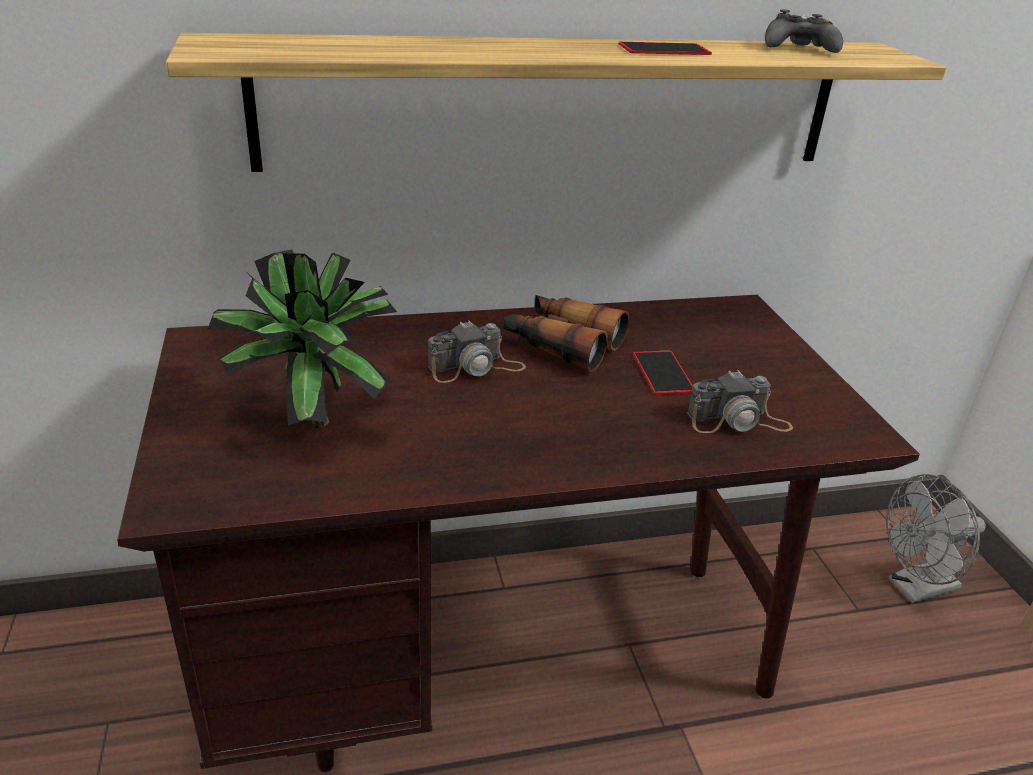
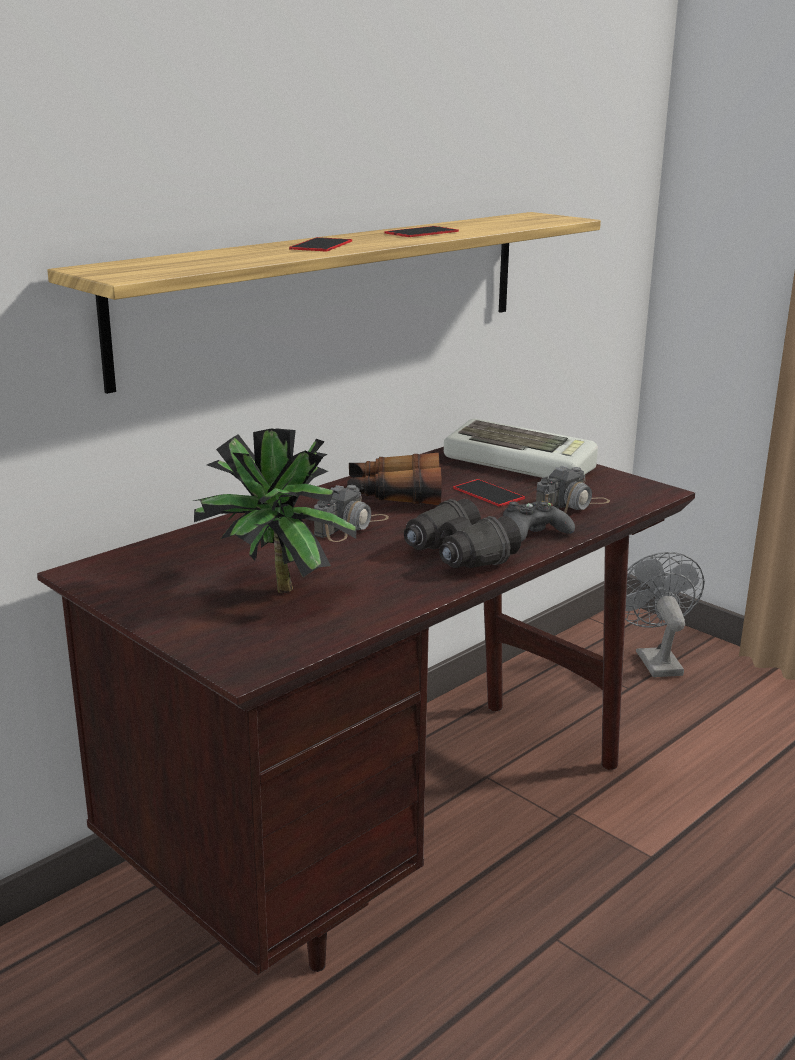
camera: 30 degrees left, 10 degrees down
(506, 48) = (321, 245): none -> phone
(533, 444) = (458, 555): none -> black binoculars
(747, 344) = (521, 463): none -> keyboard
(798, 48) = (497, 221): black game controller -> black game controller (533, 532)
(915, 588) = (654, 660): grey fan -> grey fan turned 135 degrees clockwise

